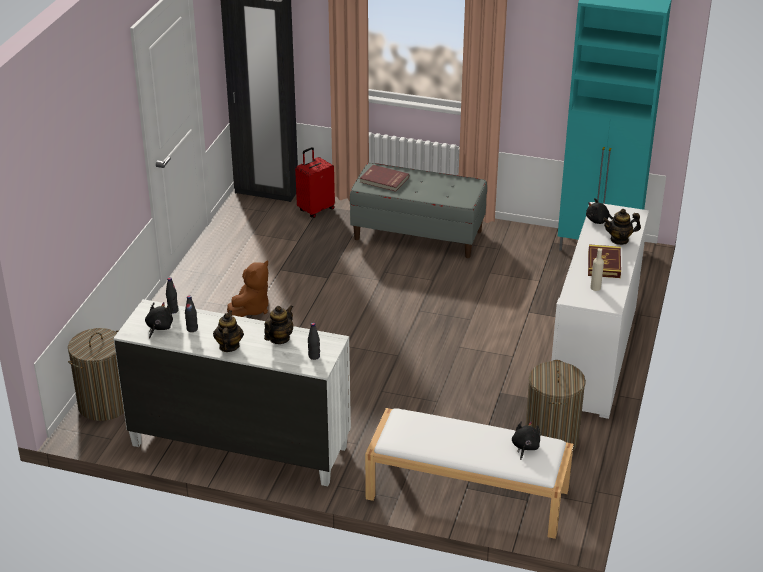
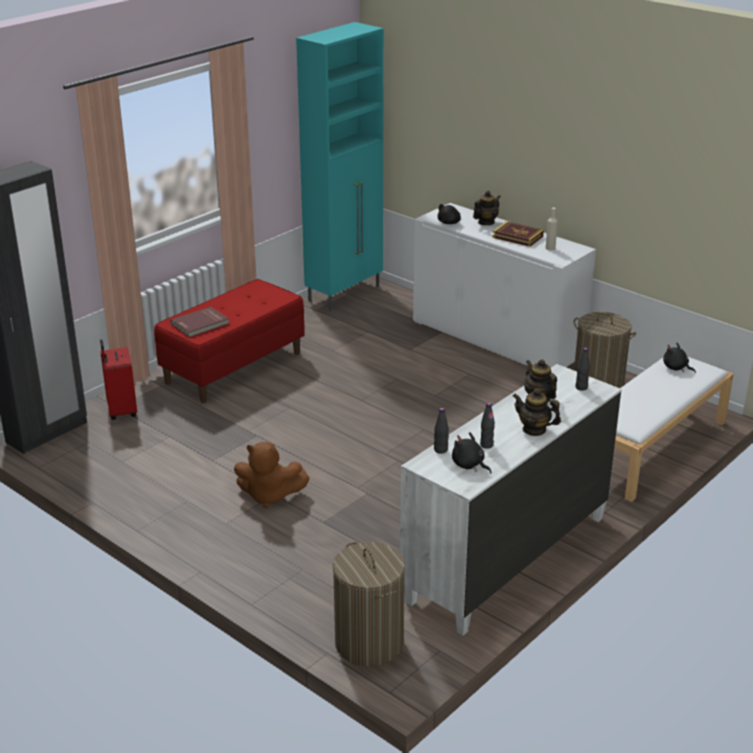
camera: 65 degrees left, 5 degrees down
(251, 309) = (269, 495): brown plush toy -> brown plush toy turned 135 degrees clockwise
(418, 235) = (233, 367): grey bench -> red bench
(619, 240) = (485, 223): teapot -> teapot turned 150 degrees counterclockwise

